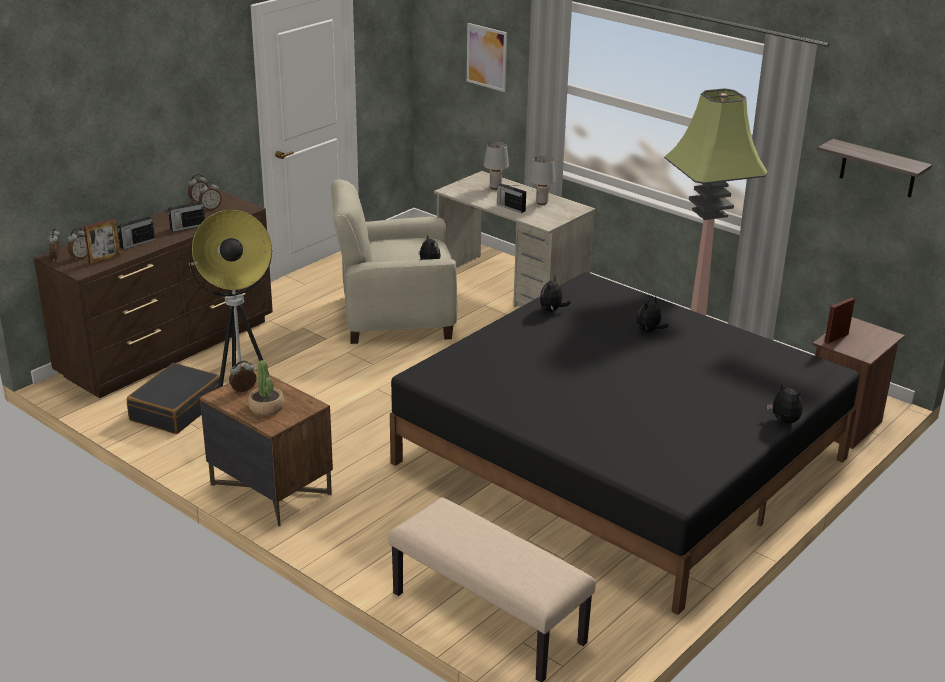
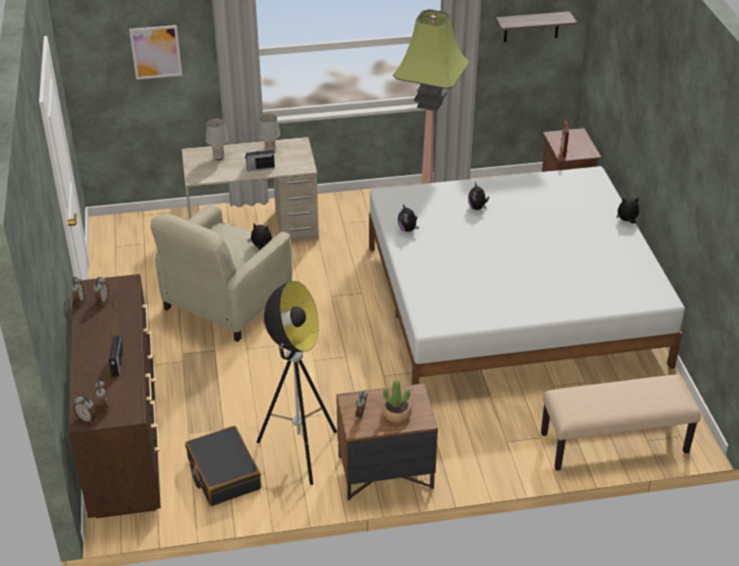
camera: 50 degrees left, 10 degrees up
(104, 259) = (125, 393): picture frame -> none
(187, 227) = (121, 326): radio -> none
(619, 460) = (512, 304): black bed -> white bed

